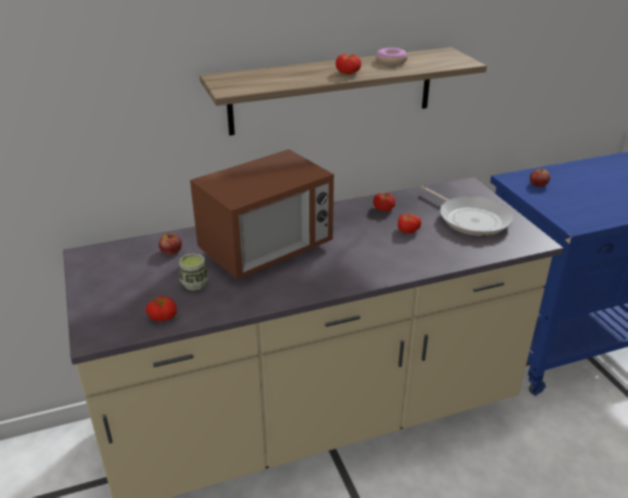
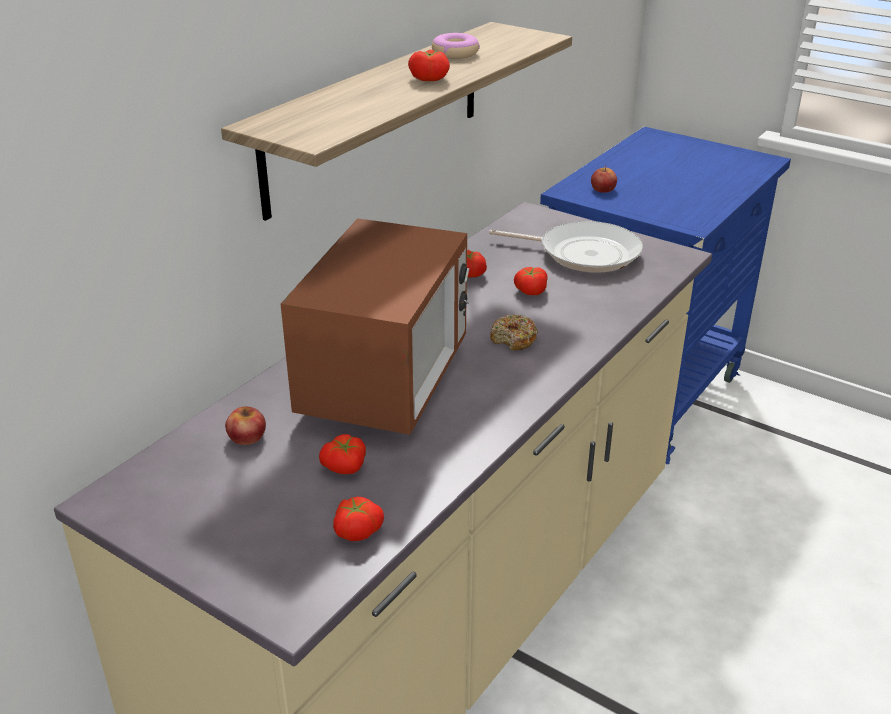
camera: 35 degrees left, 0 degrees up
(194, 284) = (345, 467): cup -> tomato
(362, 253) = (513, 339): none -> donut

